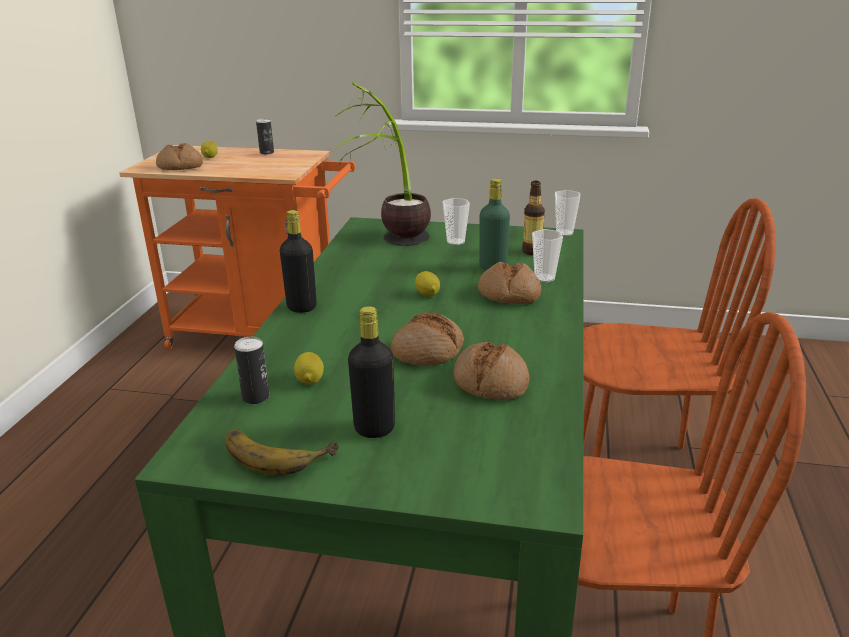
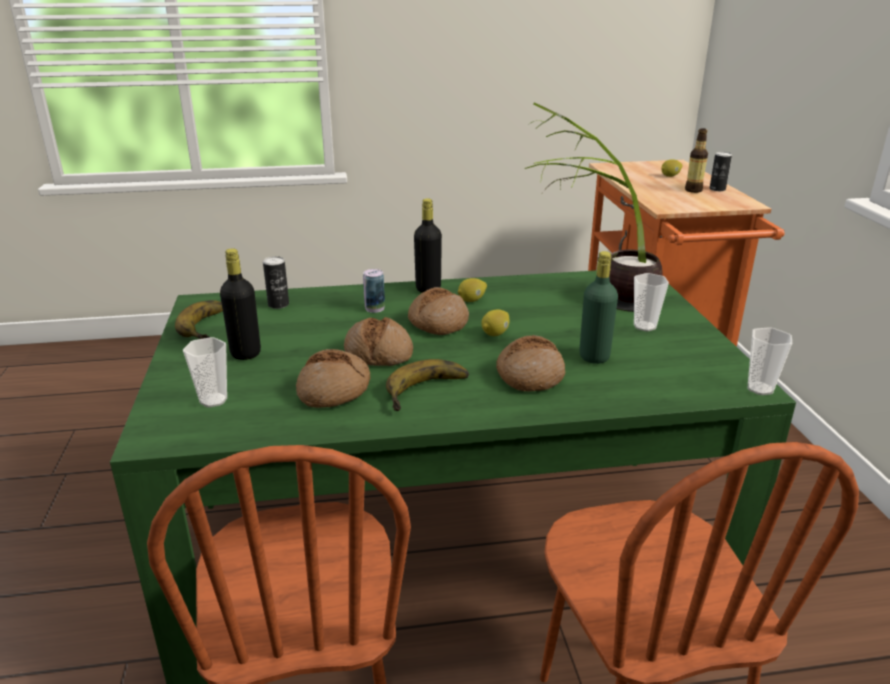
camera: 70 degrees right, 0 degrees up
(180, 166) = (629, 174): bread -> bread (437, 322)
(310, 380) = (308, 317): lemon -> lemon (472, 300)
(323, 340) = (374, 308): none -> can
(517, 337) = (430, 392): none -> banana
(532, 251) = (668, 374): bottle -> bottle (693, 190)
(544, 278) = (593, 391): cup -> cup (213, 400)

